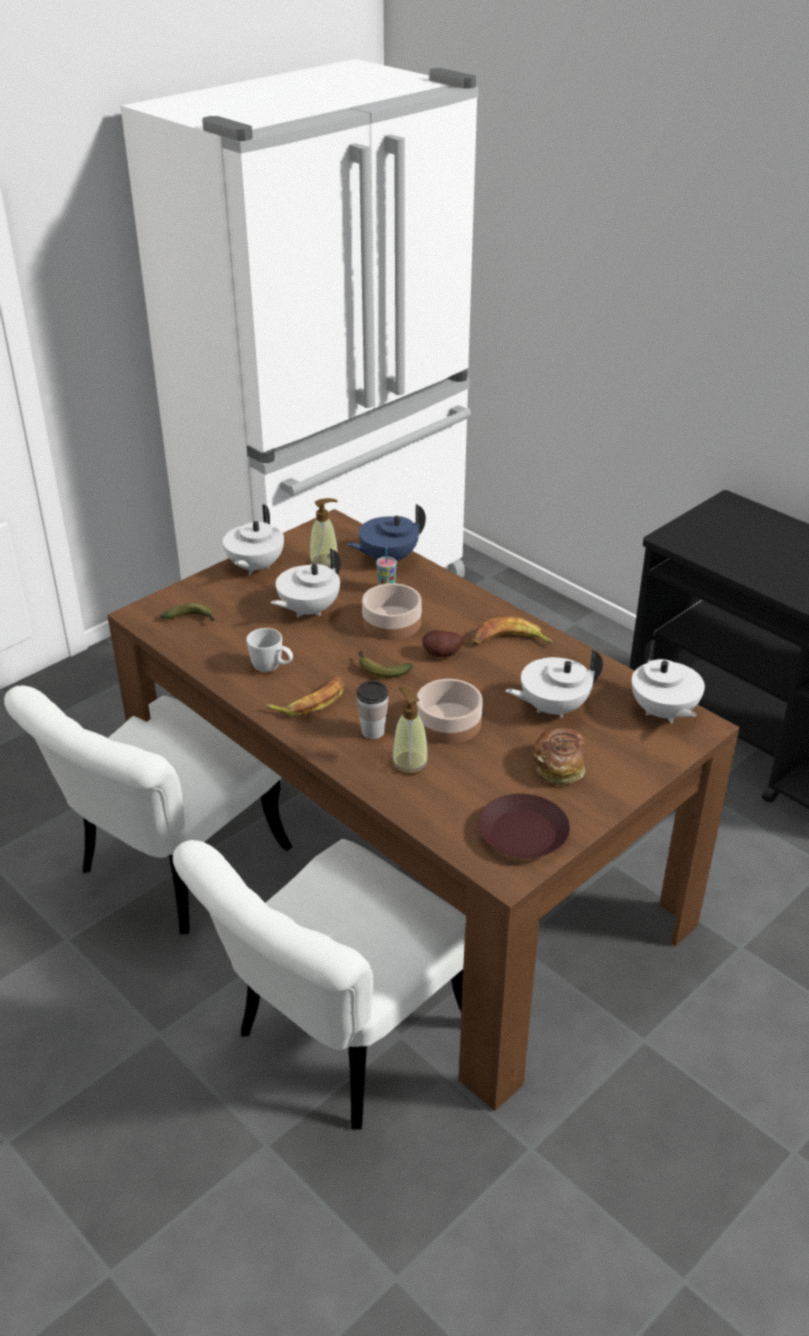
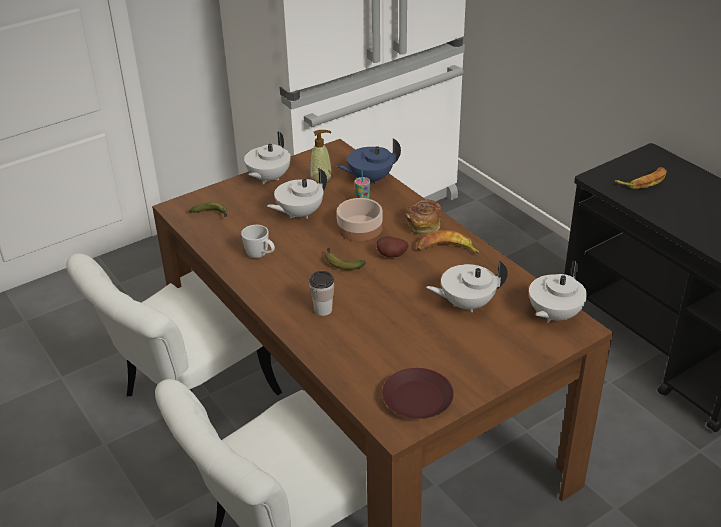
camera: 10 degrees right, 0 degrees up
(311, 702) = (283, 283): banana -> banana (643, 181)
(409, 763) = (344, 336): soap dispenser -> none
(449, 723) = (383, 309): bowl -> none
(559, 767) = (459, 350): bread -> bread (424, 225)
(663, 712) = (553, 315): white teapot -> white teapot turned 45 degrees clockwise

